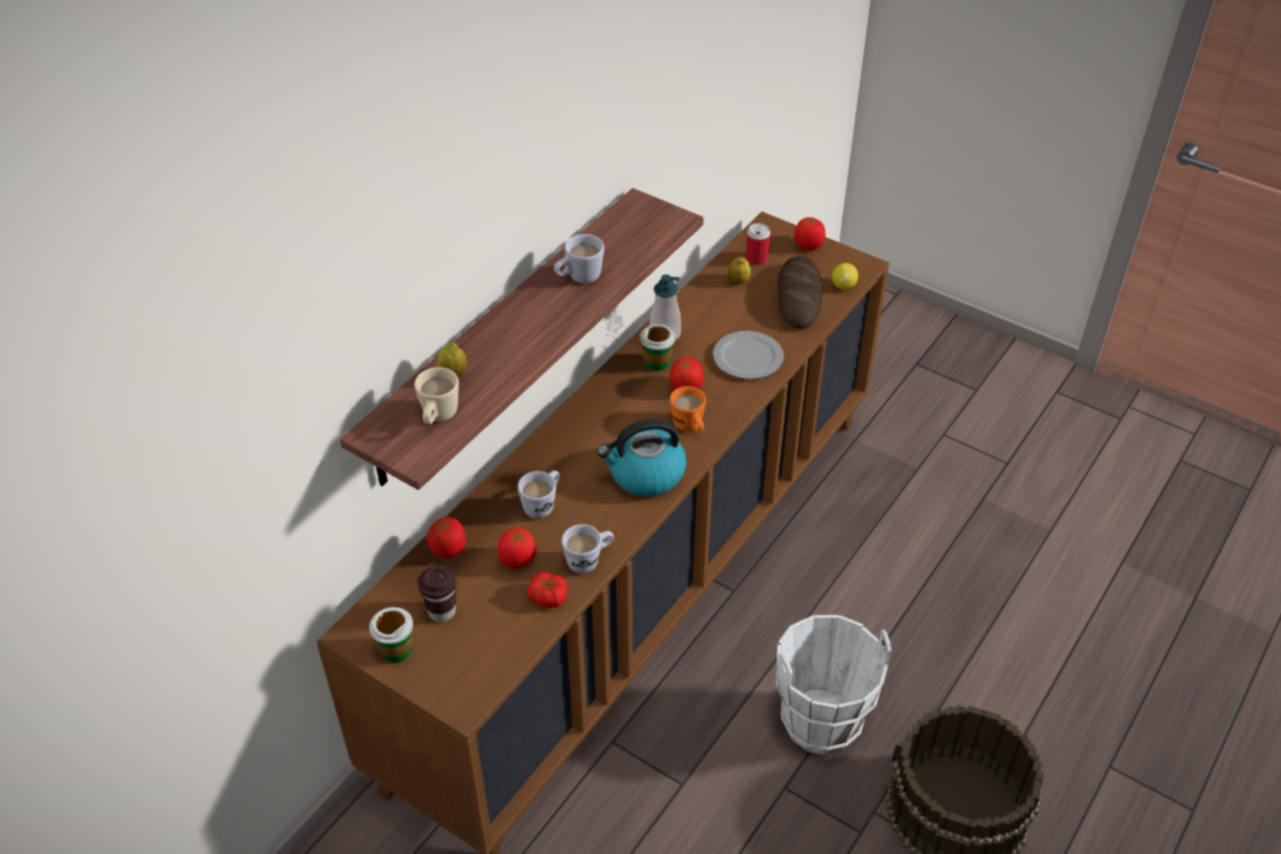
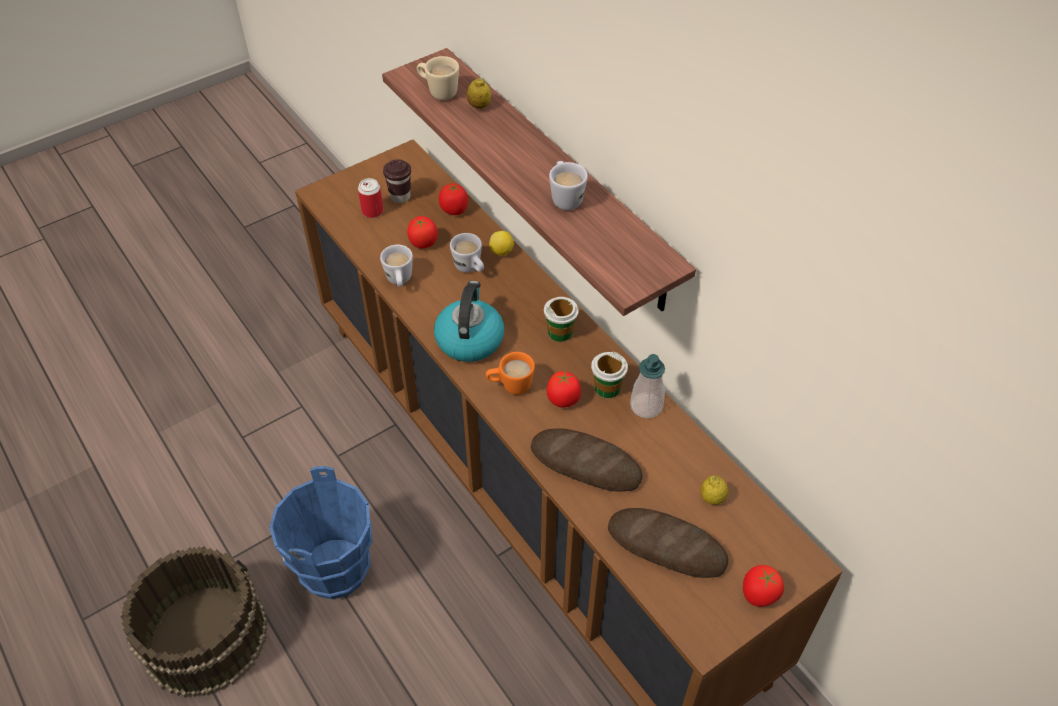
camera: 110 degrees right, 5 degrees up
(396, 650) = (382, 171): cup -> cup (560, 332)
(548, 597) = (379, 251): tomato -> none
(749, 357) = (585, 464): plate -> bread
(756, 259) = (747, 530): can -> can (372, 211)
(820, 722) = (336, 570): white bucket -> blue bucket
(843, 285) = (672, 601): lemon -> lemon (501, 252)

